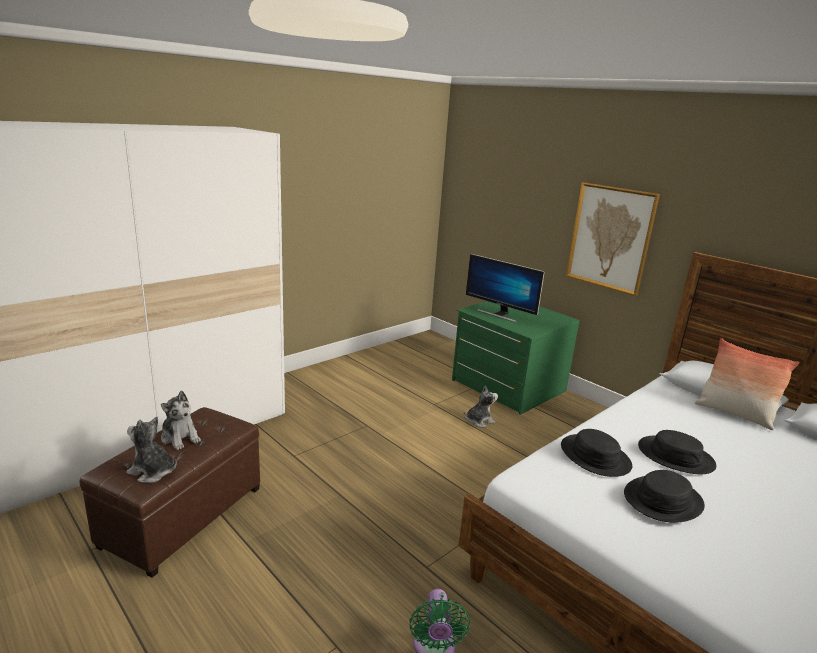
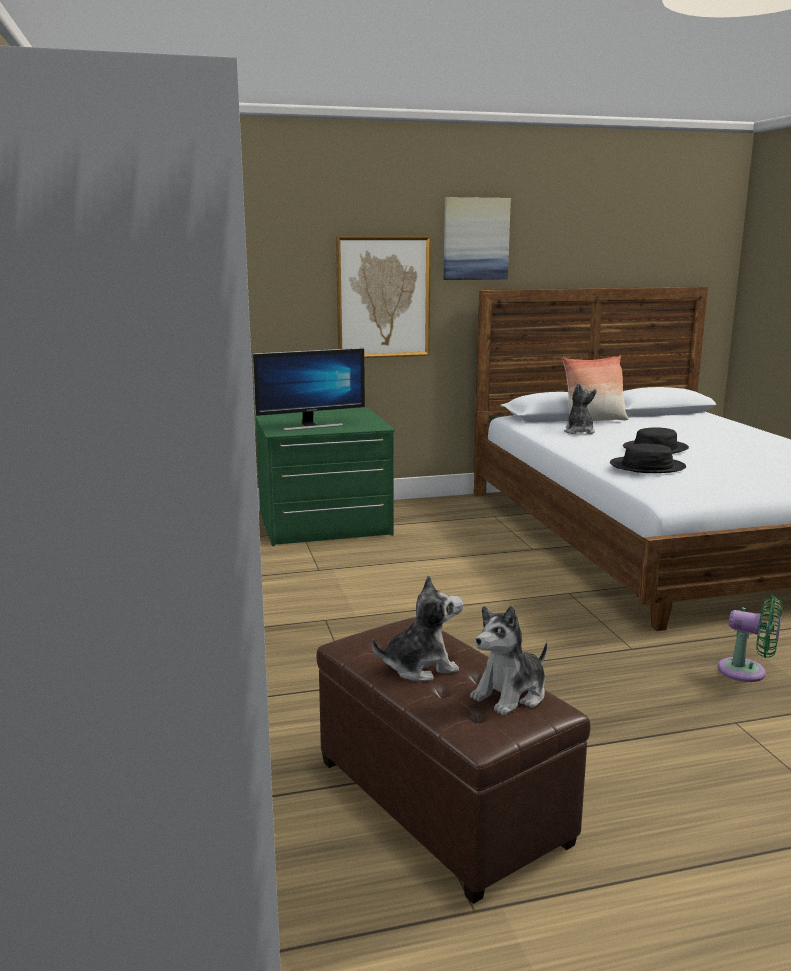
camera: 60 degrees left, 5 degrees down
(479, 421) = (385, 557): plush toy -> plush toy (579, 431)
(663, 500) = (720, 465): black hat -> none
(705, 204) = (475, 239): none -> picture

